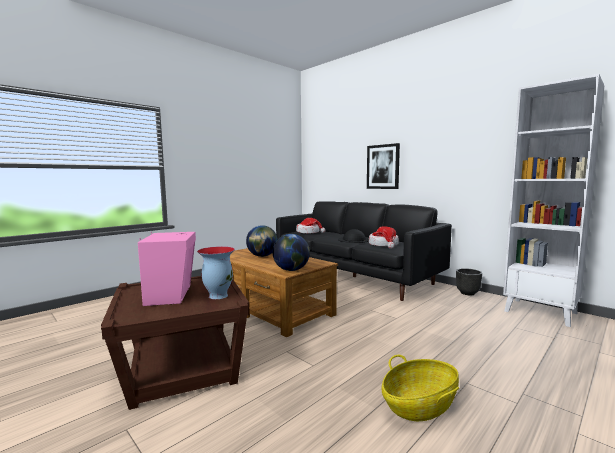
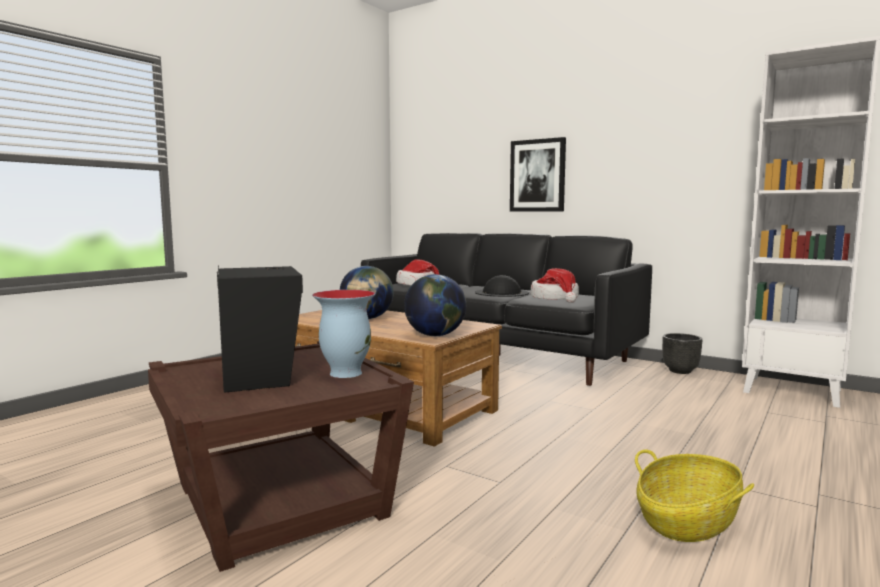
camera: 10 degrees left, 0 degrees up
(172, 294) = (261, 375): pink speaker -> black speaker

